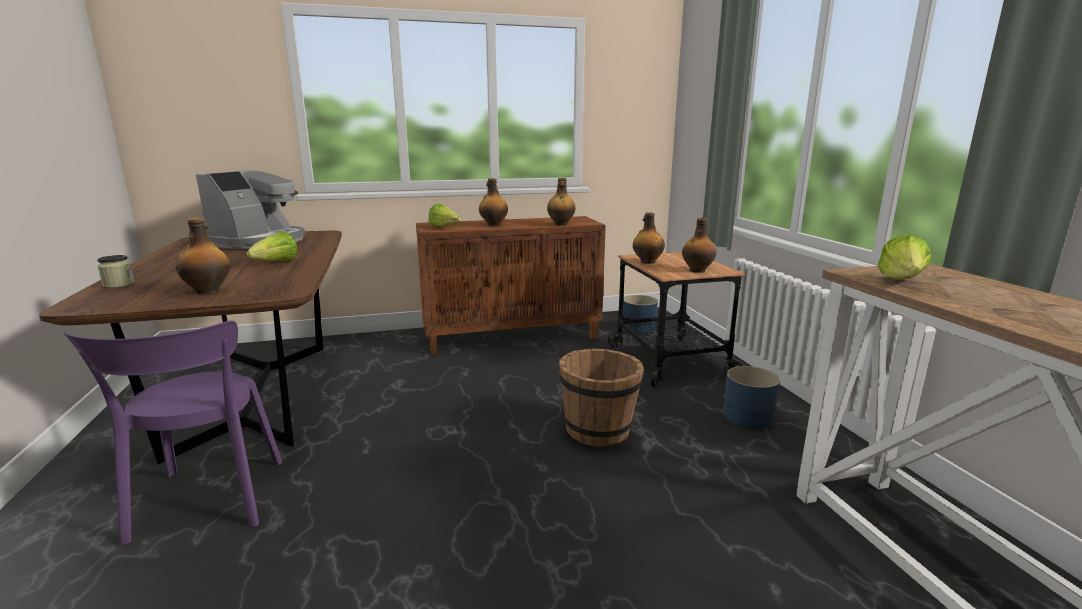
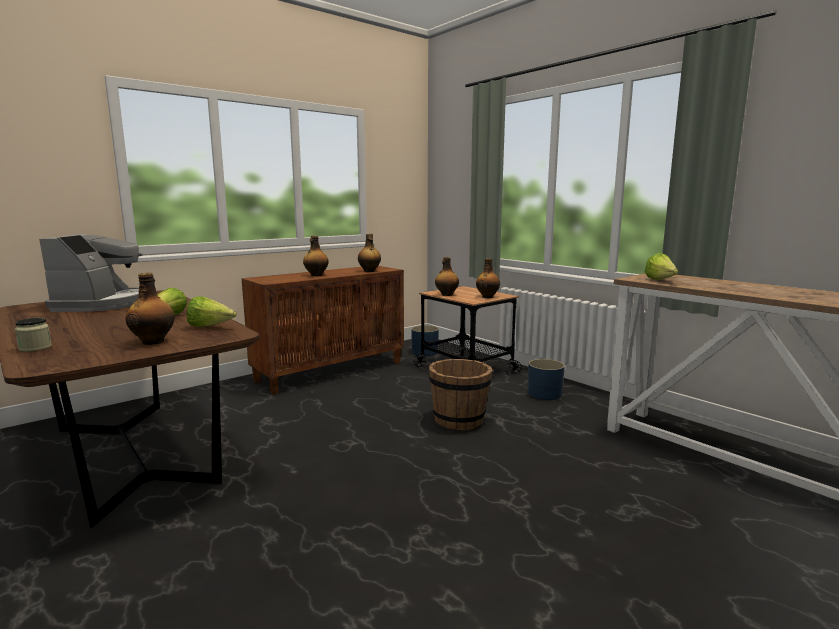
camera: 25 degrees left, 5 degrees down
(207, 503) = (187, 540): purple chair -> none
(444, 228) = (278, 280): lettuce -> lettuce (210, 327)

